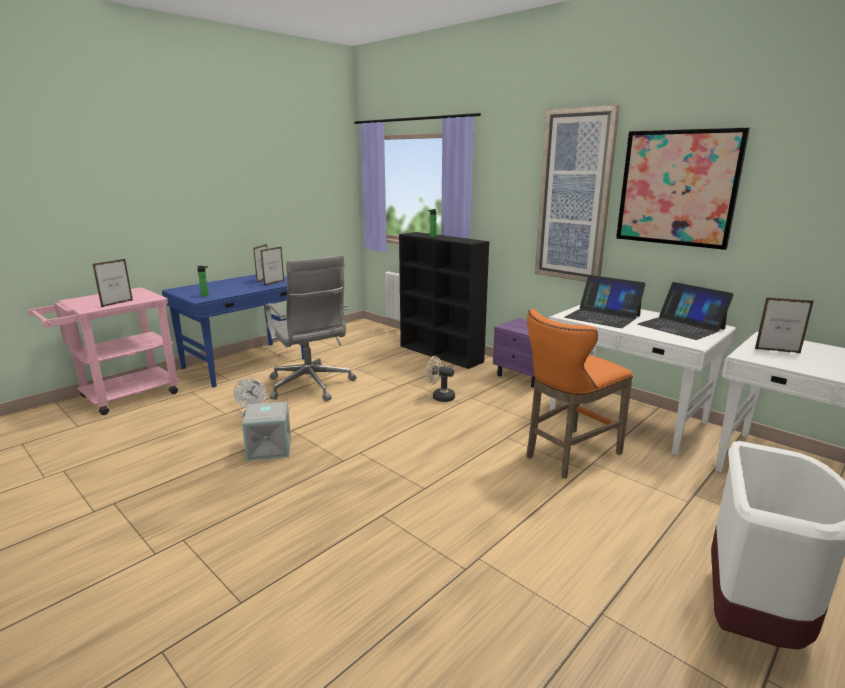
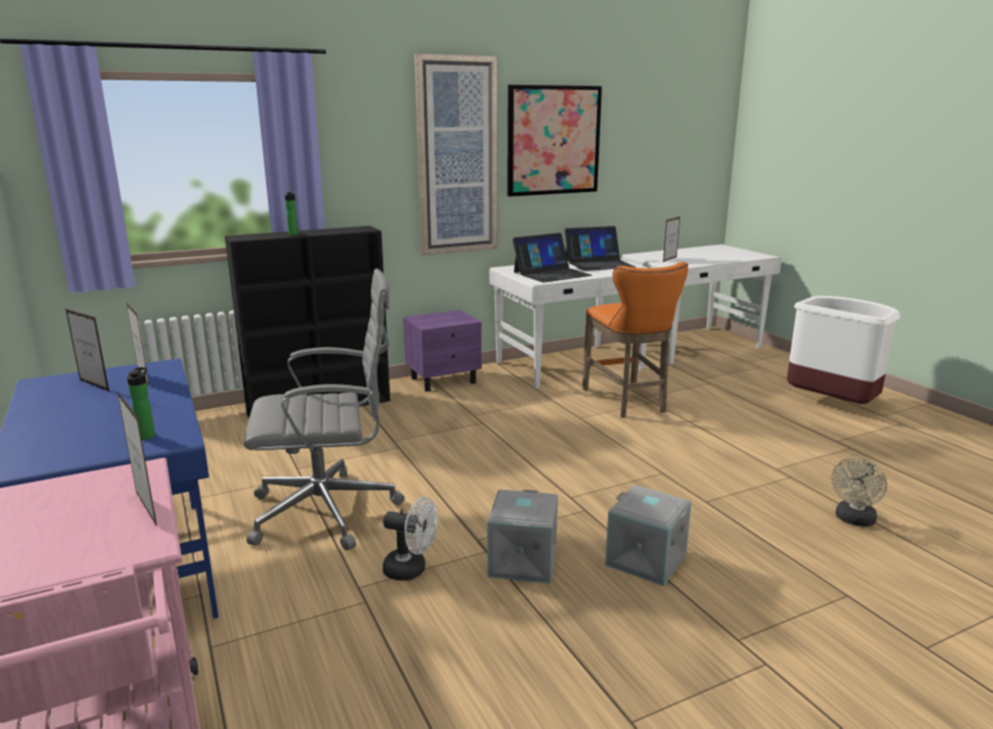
camera: 70 degrees left, 0 degrees up
(279, 492) = (645, 560): none -> grey storage box
(439, 397) = (457, 430): beige fan -> beige fan (853, 520)

